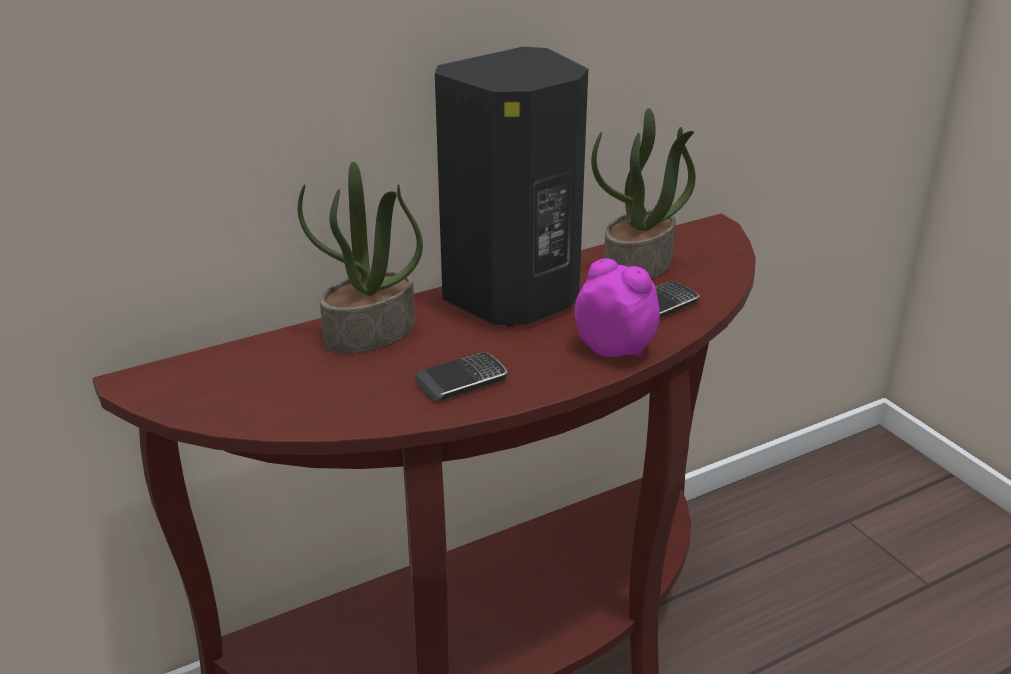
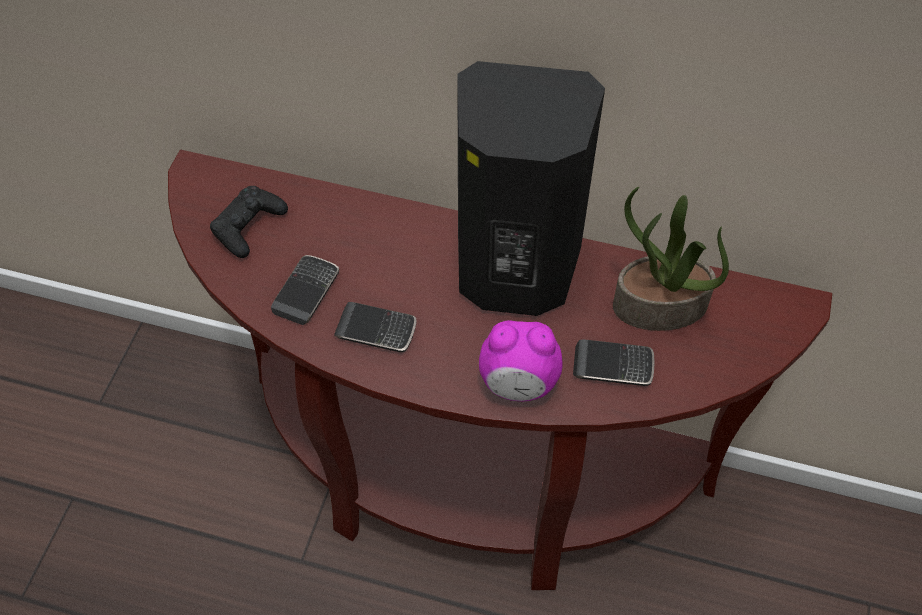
camera: 45 degrees right, 25 degrees up
(245, 385) = (248, 226): none -> black game controller
(365, 393) = (306, 292): none -> phone
(370, 334) = (374, 233): potted plant -> none
(615, 348) = (518, 384): alarm clock -> alarm clock turned 105 degrees clockwise

